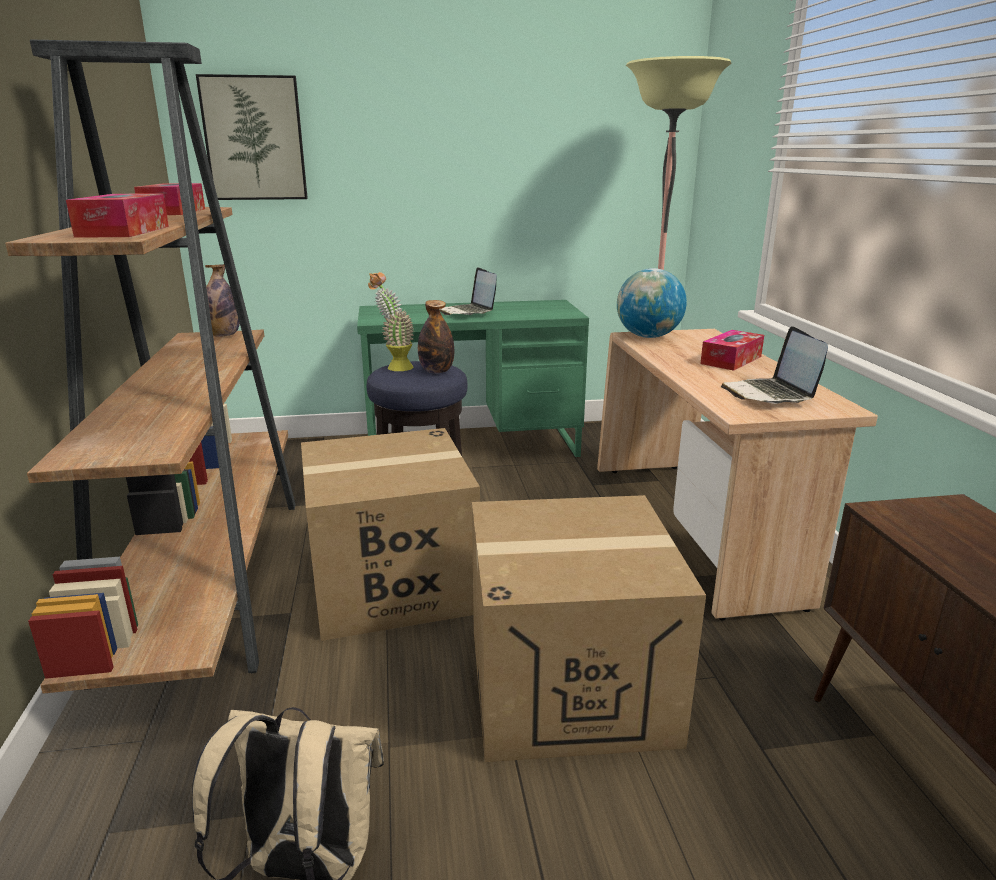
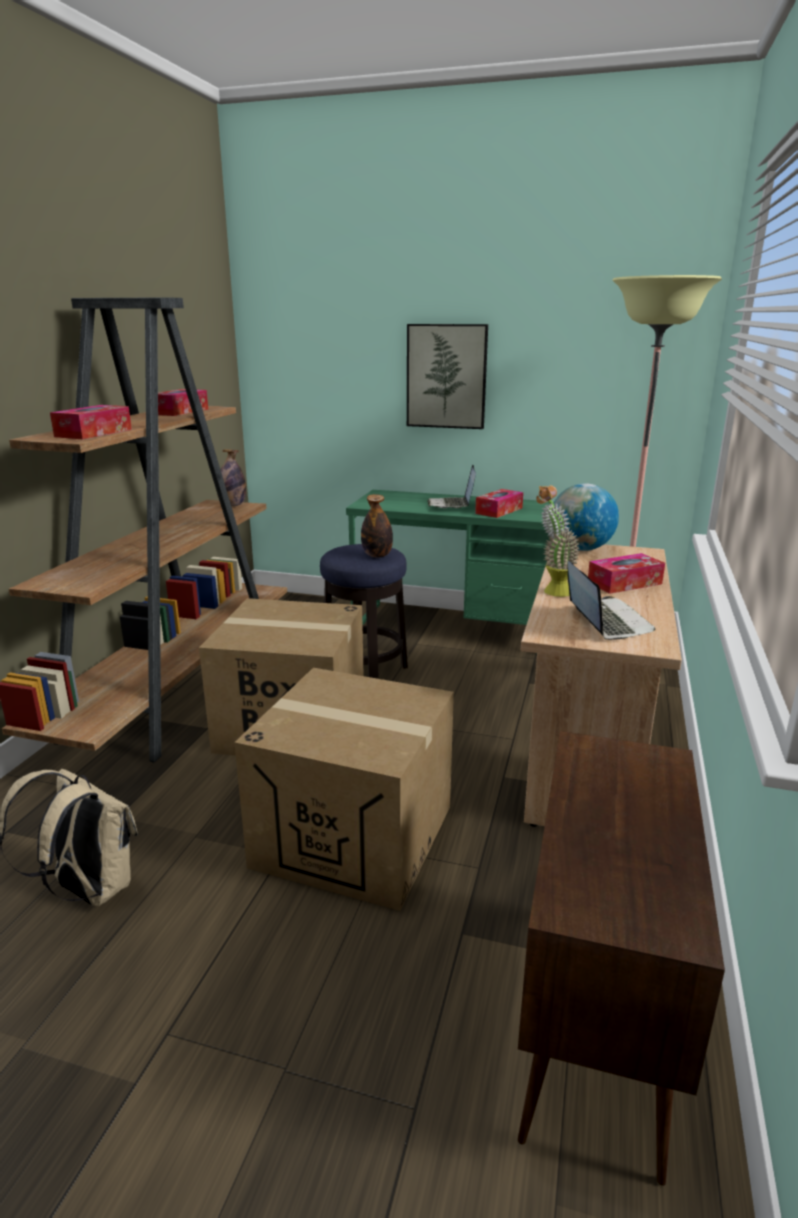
camera: 25 degrees right, 0 degrees up
(254, 139) = (300, 345): picture -> picture (446, 376)
(394, 367) = (349, 547): potted plant -> potted plant (551, 590)
(522, 312) = (499, 511): none -> tissue box
(770, 394) = (605, 621): laptop -> laptop turned 150 degrees clockwise

